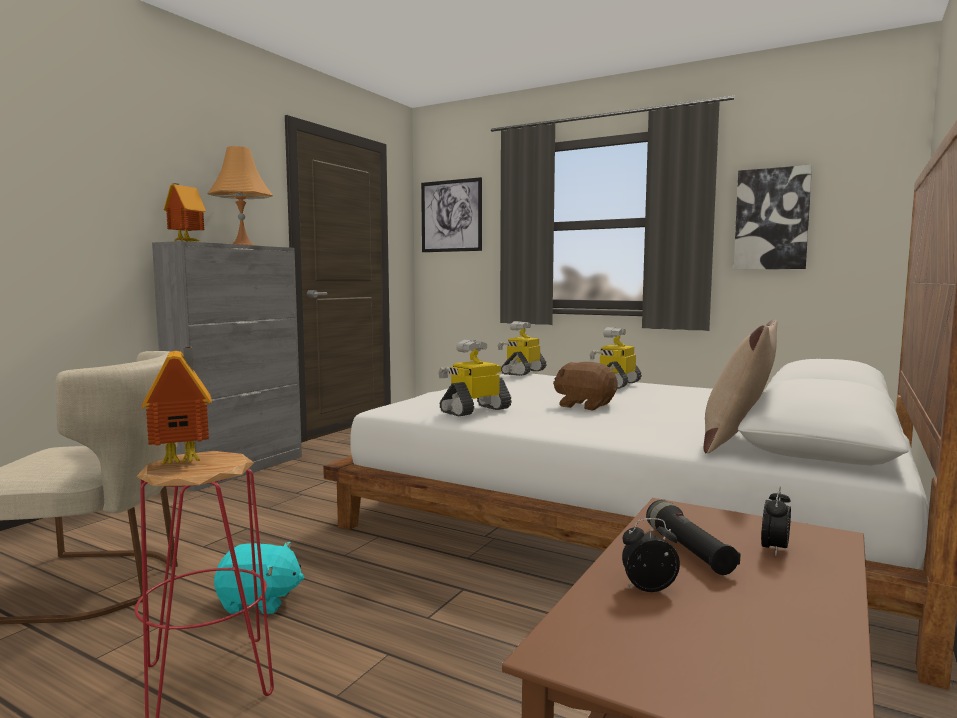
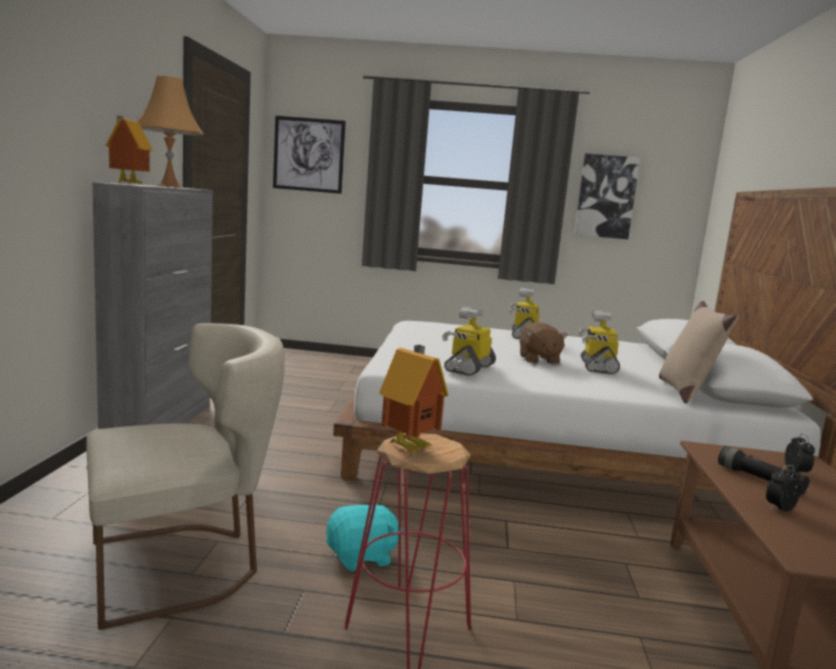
camera: 25 degrees left, 5 degrees up
(522, 372) = (430, 321): toy robot -> toy robot (597, 366)
(585, 406) = (538, 360): brown plush toy -> brown plush toy turned 105 degrees counterclockwise

